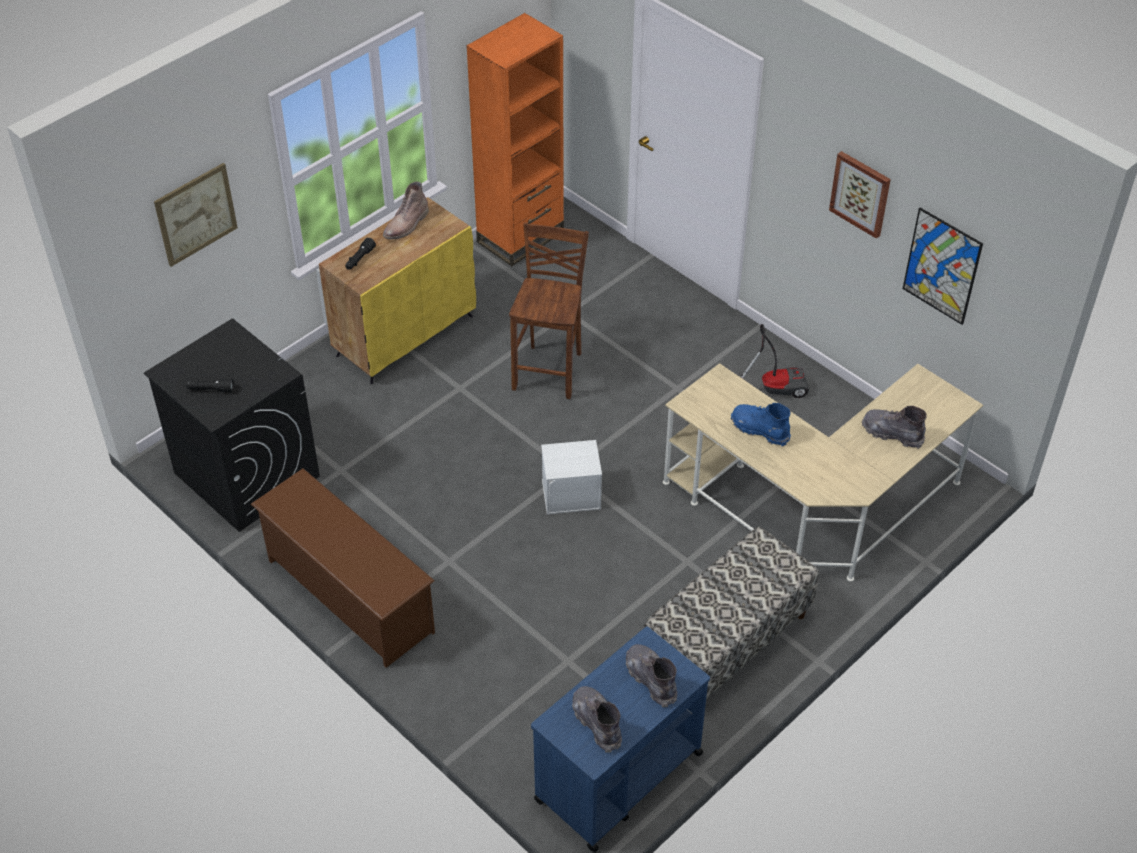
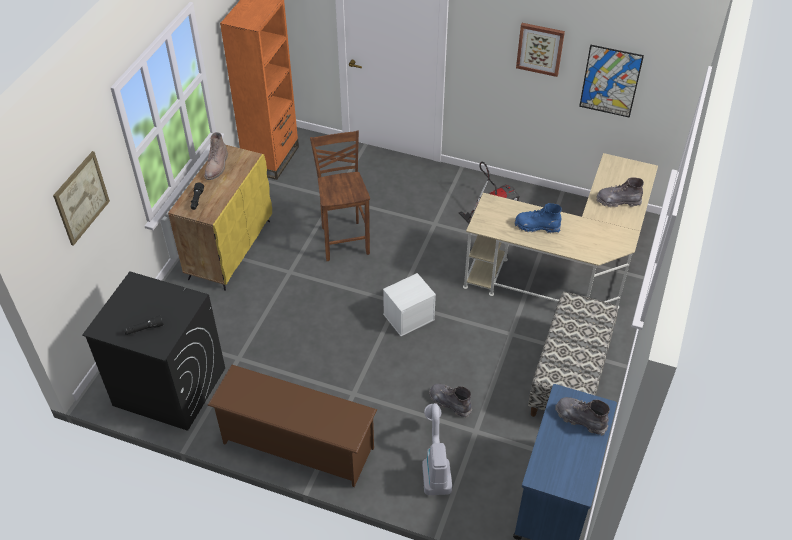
camera: 25 degrees left, 0 degrees up
(494, 679) = (435, 464): none -> vacuum cleaner
(597, 722) = (565, 464): grey boot -> grey boot (450, 403)

